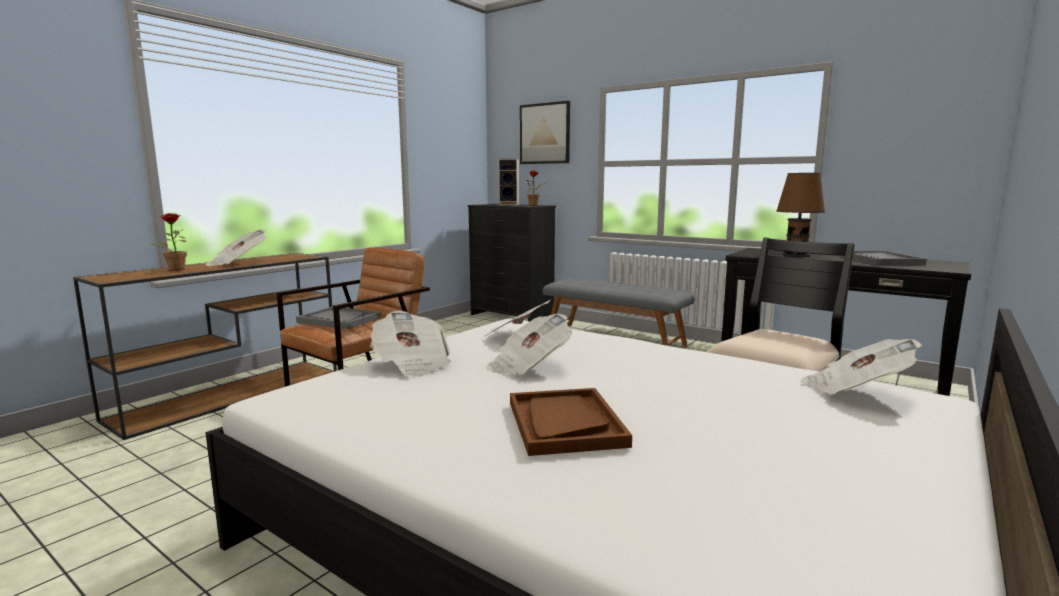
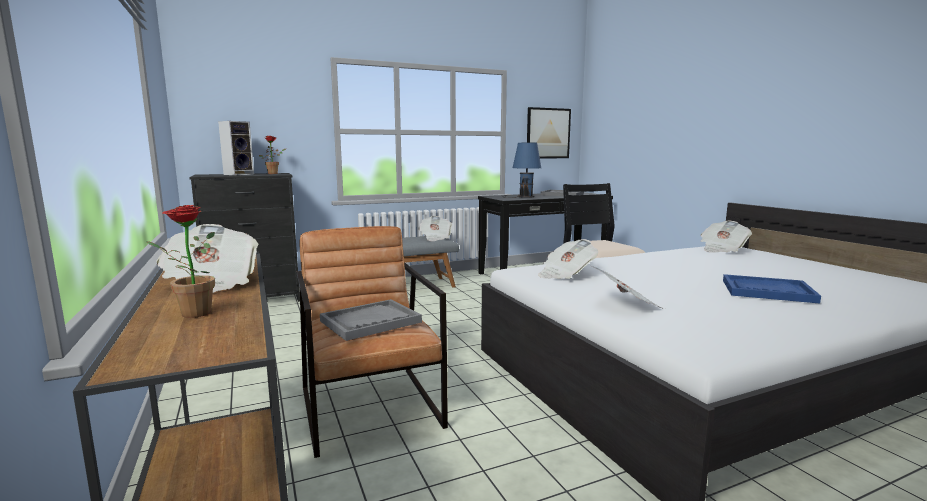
camera: 60 degrees left, 0 degrees up
(528, 366) = (650, 282): newspaper -> newspaper (435, 238)
(545, 133) = (264, 96): picture -> picture (548, 133)
(565, 423) = (767, 291): brown tray -> blue tray
(793, 255) = (523, 196): brown table lamp -> blue table lamp

